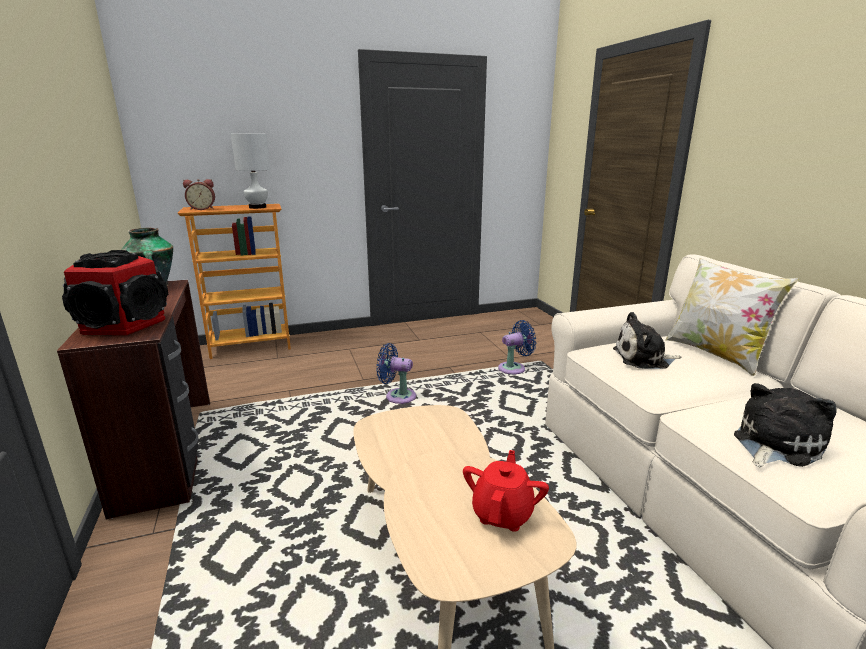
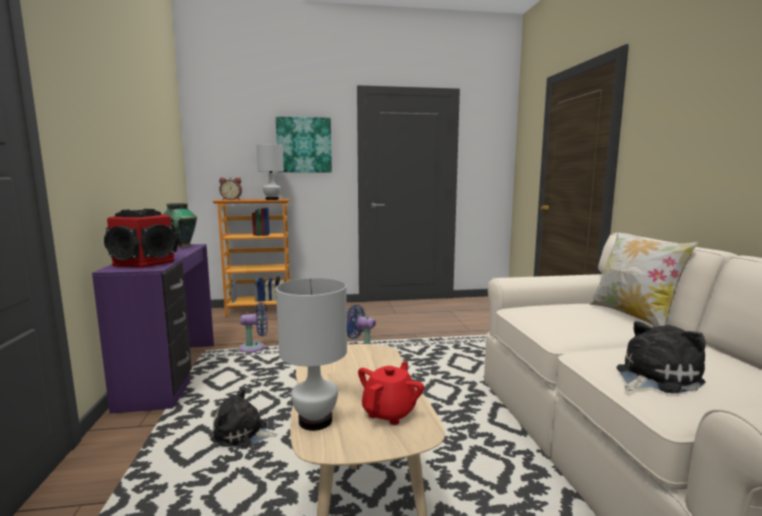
camera: 10 degrees right, 10 degrees down
(169, 451) = (172, 373): brown desk -> purple desk
(292, 131) = (304, 145): none -> picture
(423, 538) = (315, 421): none -> white table lamp
(514, 368) = (471, 338): blue fan -> blue fan (255, 347)
(644, 359) = (561, 315): plush toy -> plush toy (243, 434)

